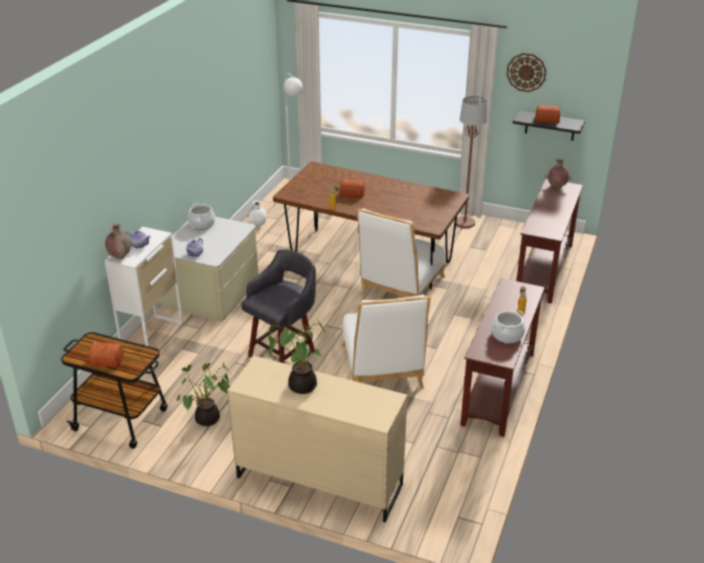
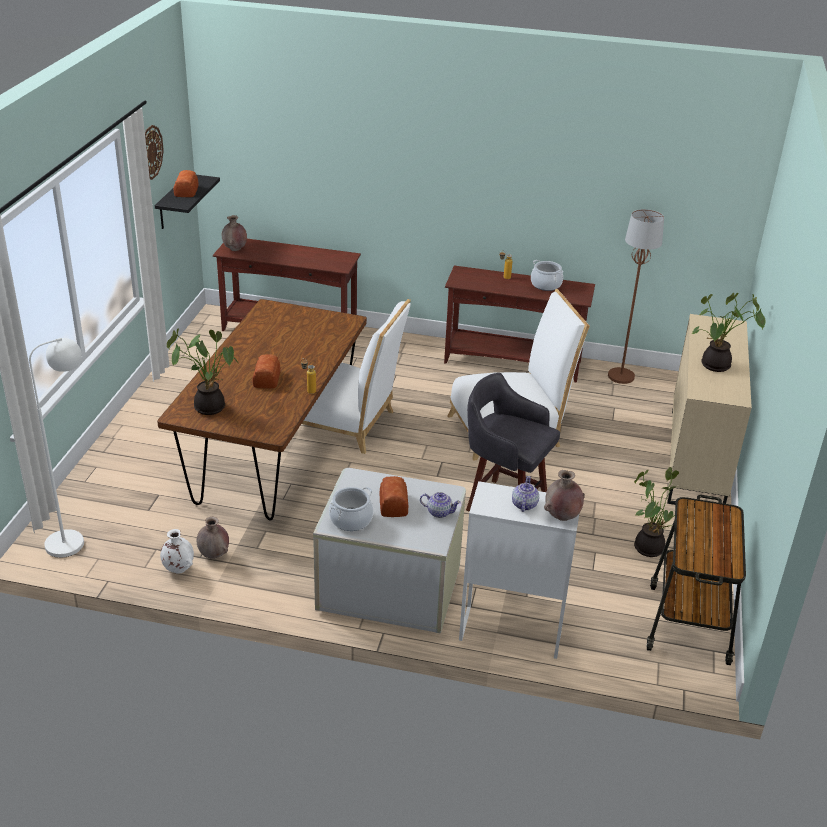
camera: 100 degrees left, 0 degrees up
(106, 360) = (721, 537): bread -> bread (392, 505)
(266, 236) = (214, 555): none -> brown vase
(323, 176) = (209, 406): none -> potted plant
(465, 223) = (177, 379): brown floor lamp -> brown floor lamp (621, 376)

